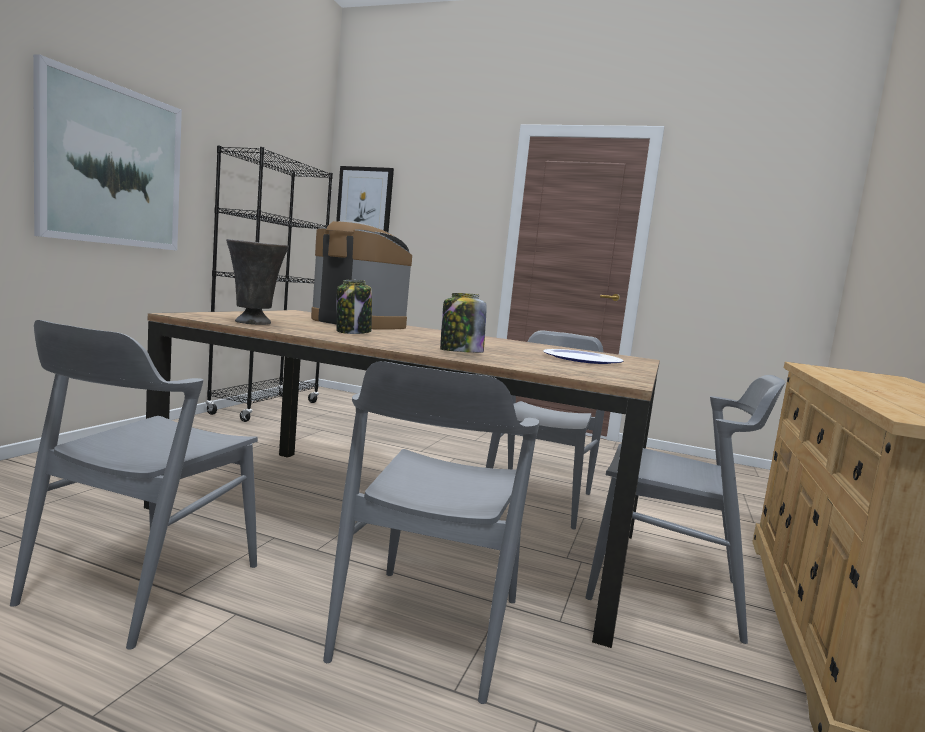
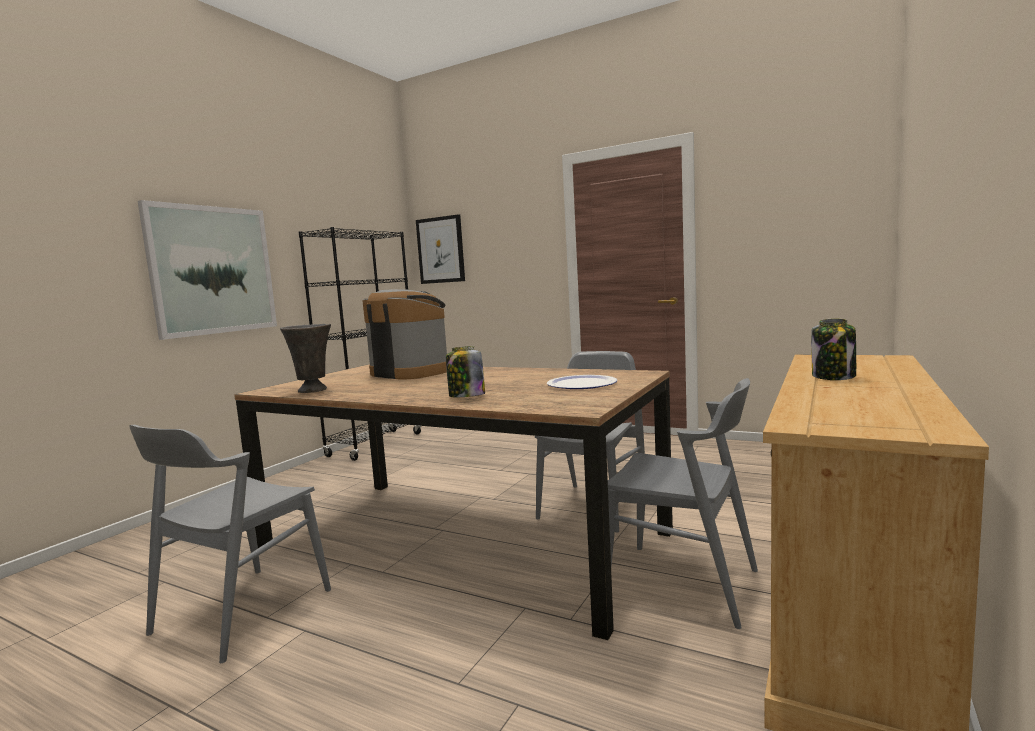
camera: 10 degrees right, 0 degrees up
(353, 332) = (392, 386): jar -> jar (834, 377)
(428, 628) = (454, 632): grey chair -> none

